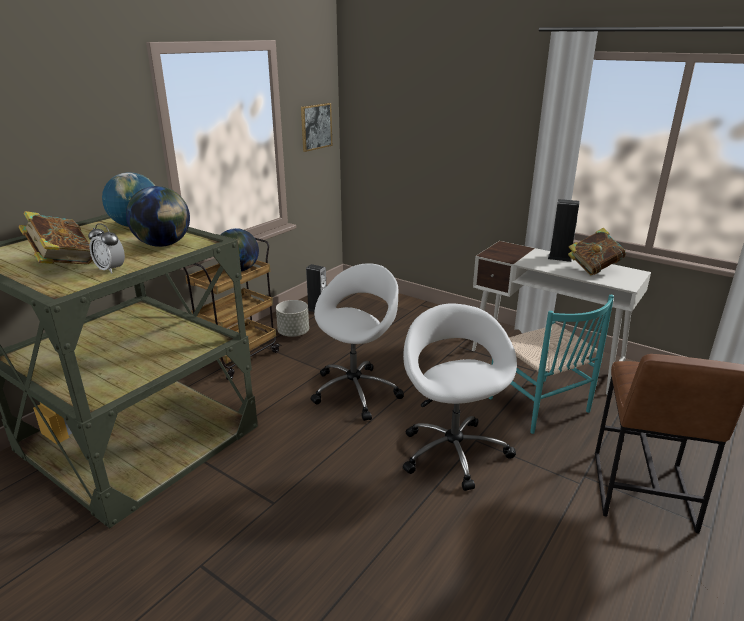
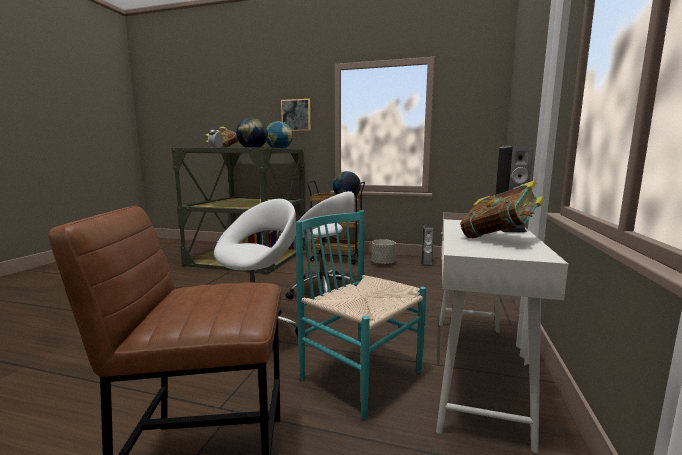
camera: 70 degrees right, 15 degrees down
(316, 126) = (473, 122): picture -> picture (296, 115)
(541, 407) = (357, 373): turquoise chair -> turquoise chair turned 90 degrees clockwise

